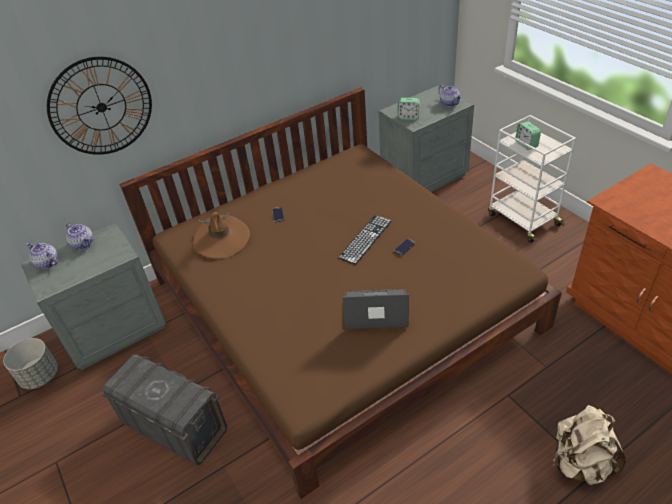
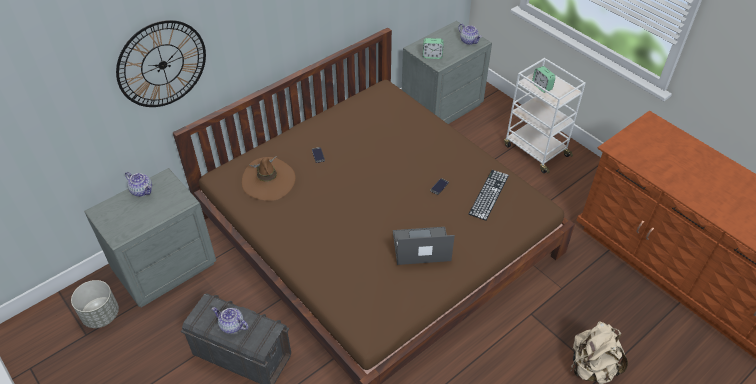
camera: 10 degrees left, 5 degrees up
(47, 263) = (111, 211): teapot -> teapot (231, 325)
(365, 239) = (403, 179): keyboard -> keyboard (489, 194)

